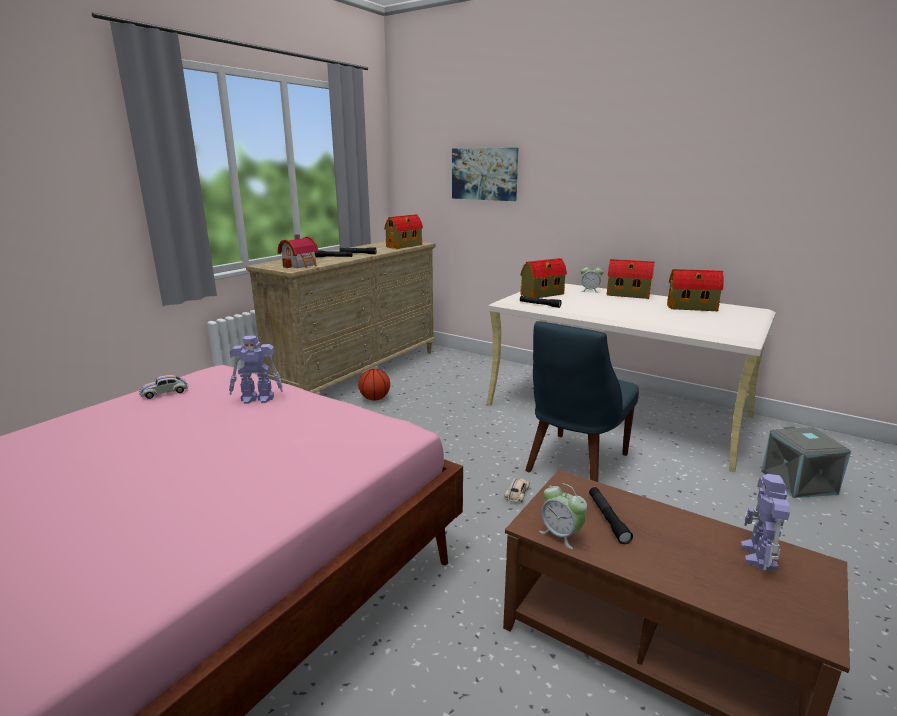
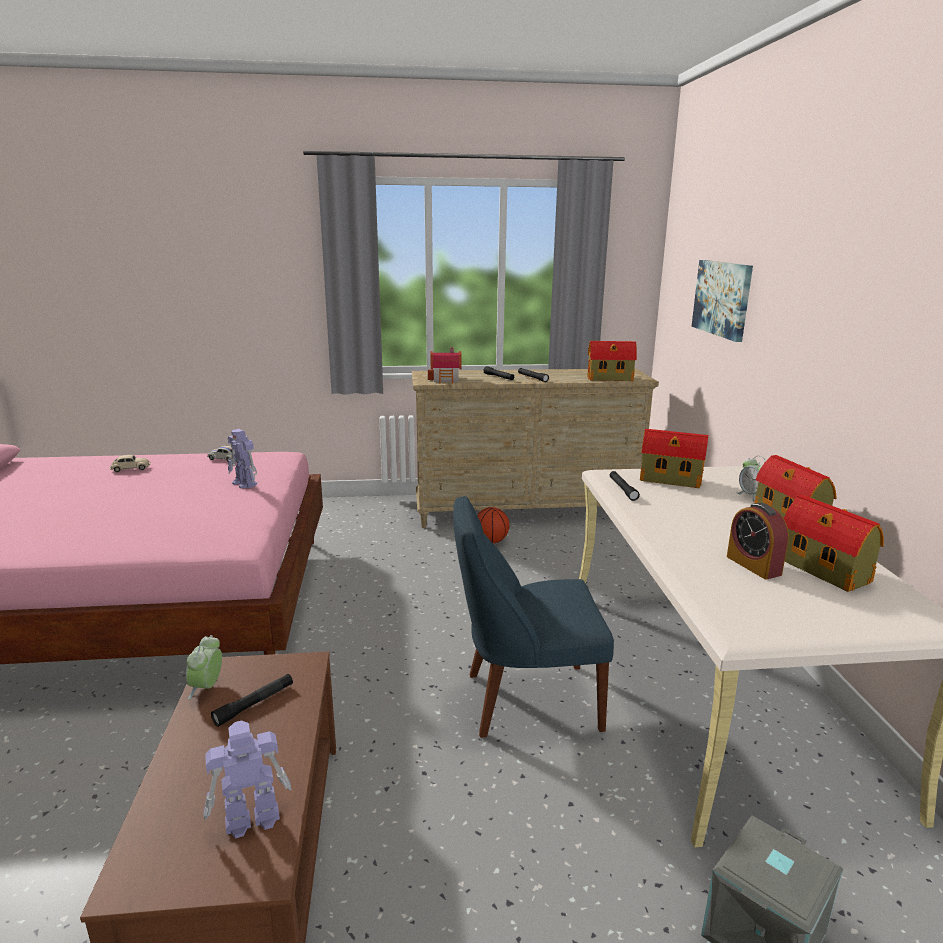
camera: 50 degrees right, 0 degrees up
(517, 493) = (421, 686): beige toy car -> beige toy car (130, 468)
(673, 314) = (753, 565): none -> alarm clock

